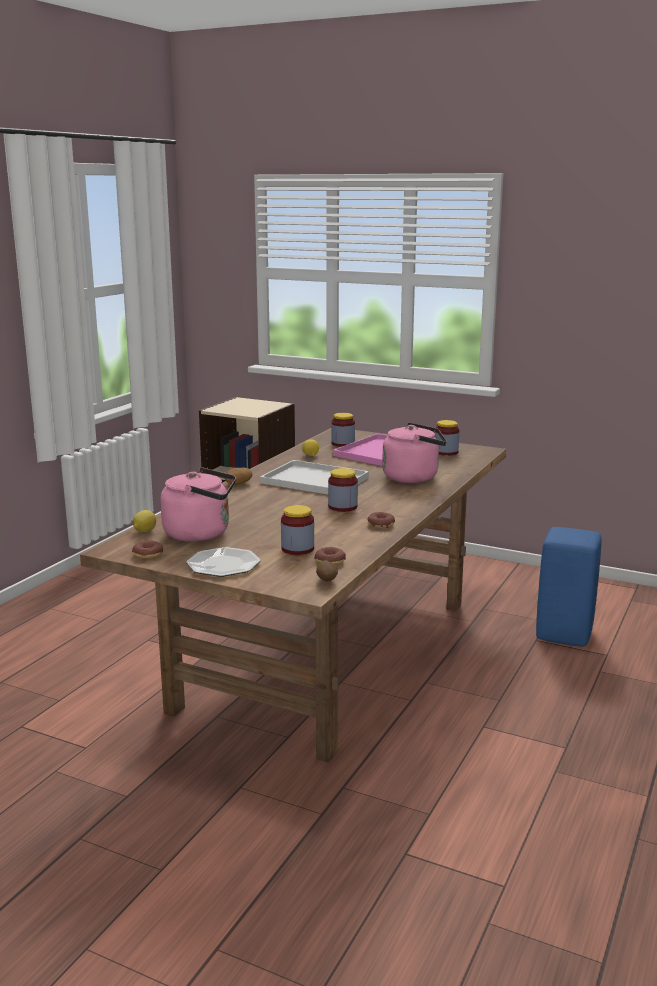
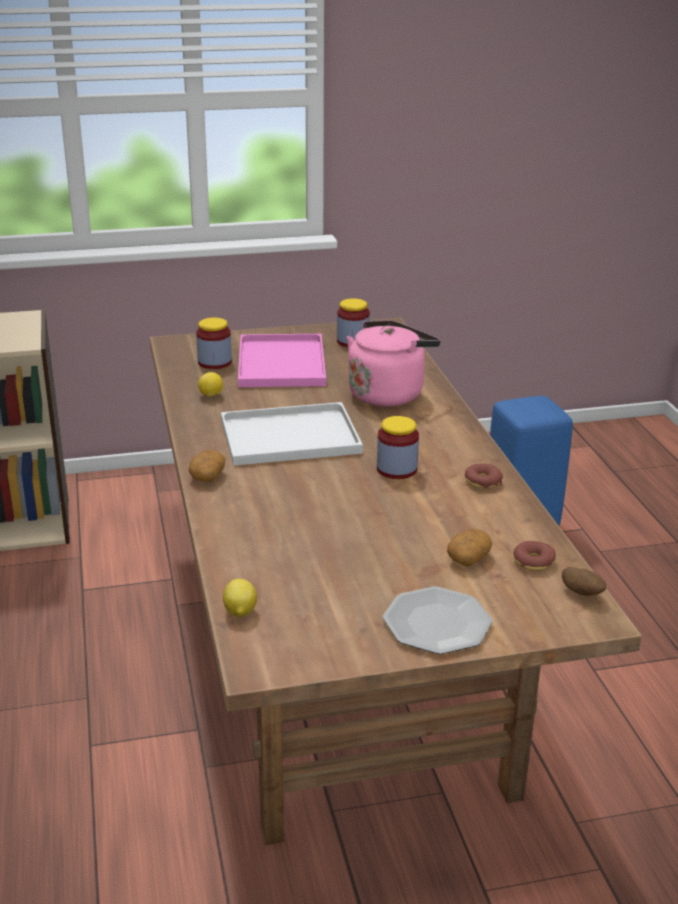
camera: 40 degrees left, 10 degrees up
(148, 554) = (320, 651): donut -> none
(201, 533) = (318, 583): pink kettle -> none
(297, 549) = (468, 558): jar -> potato

